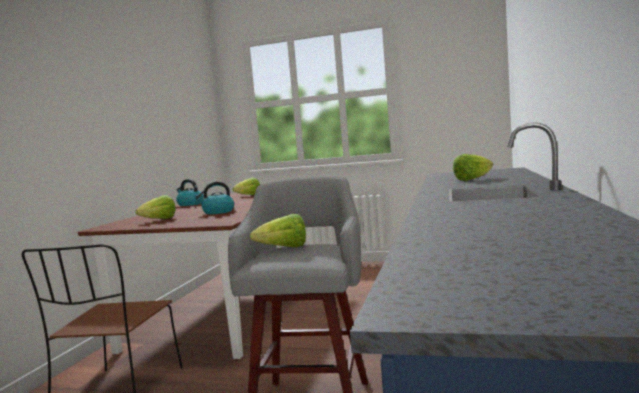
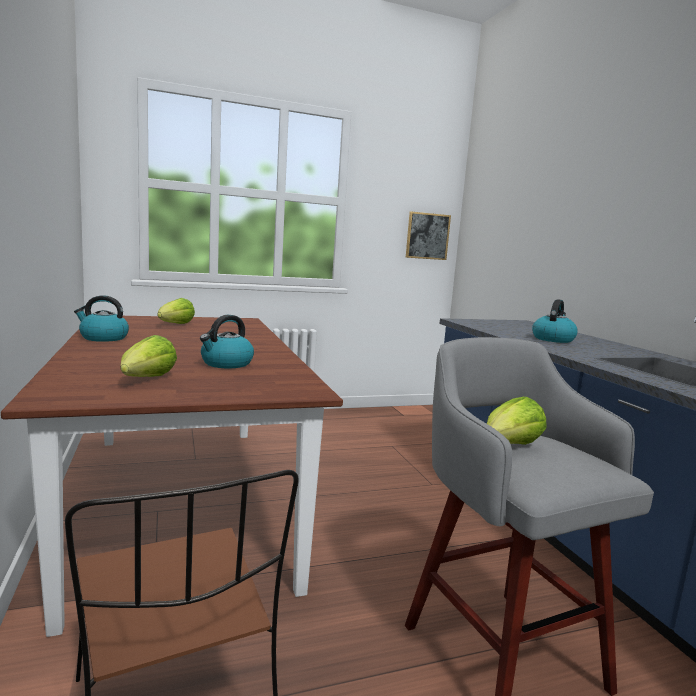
camera: 35 degrees left, 5 degrees up
(472, 179) = (553, 339): lettuce -> kettle
(474, 103) = (427, 236): none -> picture

